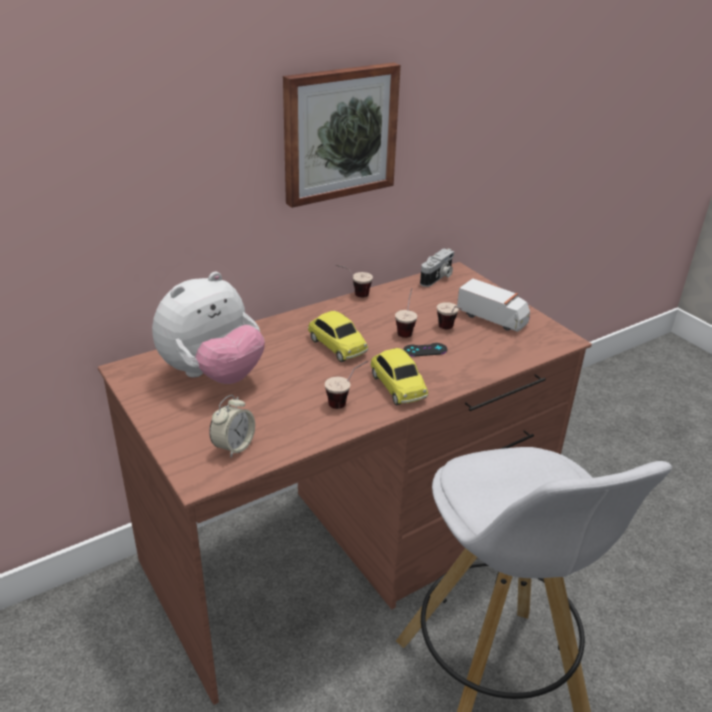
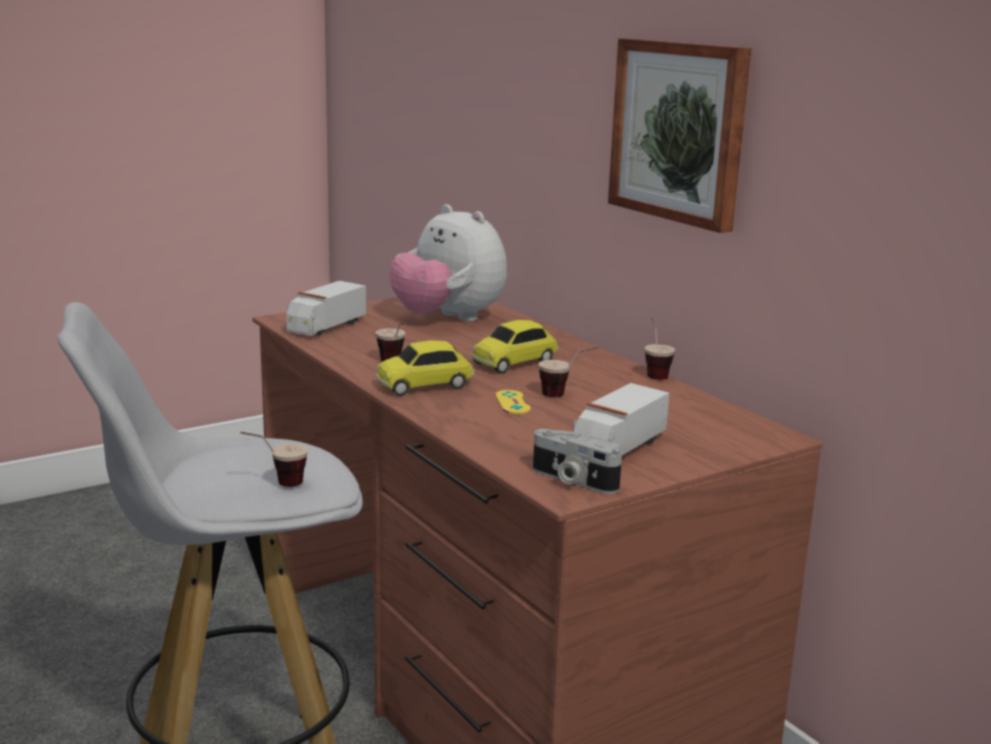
camera: 90 degrees right, 15 degrees down
(233, 446) = (326, 327): alarm clock -> toy truck
(425, 350) = (512, 402): black game controller -> yellow game controller
(437, 277) = (743, 422): camera -> camera (572, 480)
(449, 330) = (570, 418): cup -> cup (275, 484)

